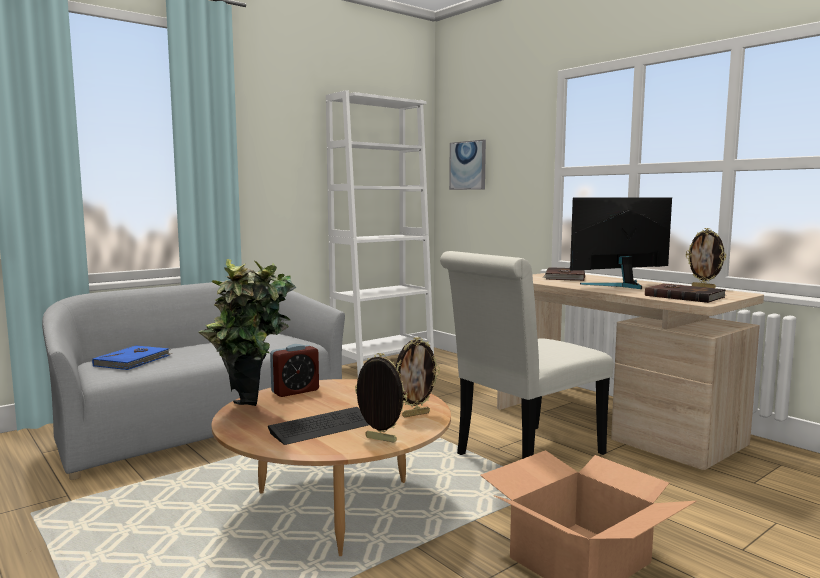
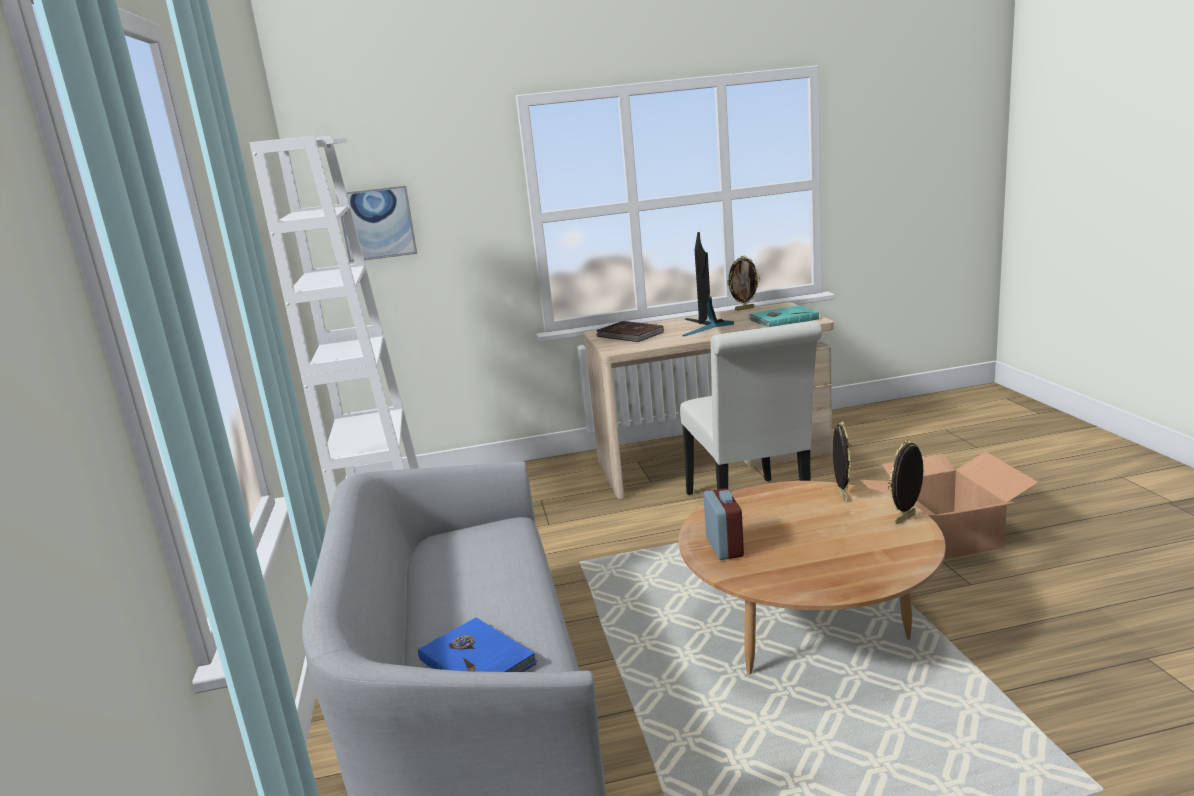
camera: 60 degrees left, 10 degrees up
(250, 413) = (793, 578): potted plant -> none
(321, 428) = (861, 542): keyboard -> none
(684, 296) = (783, 320): brown book -> turquoise book

